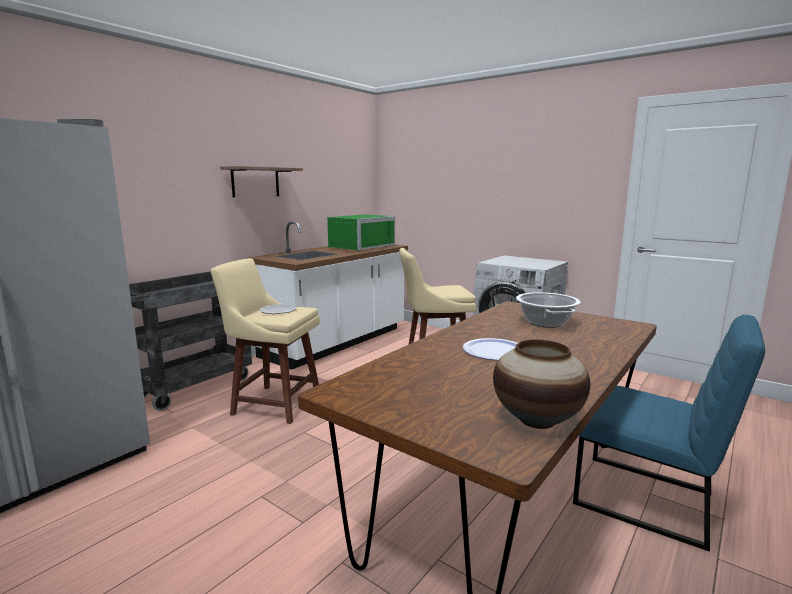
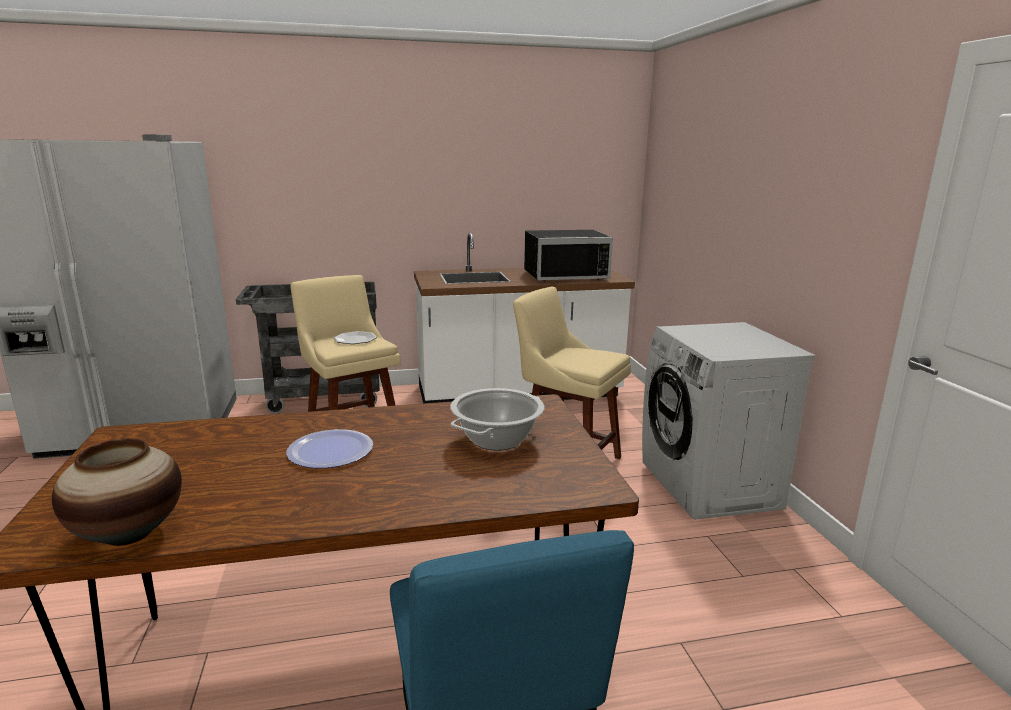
camera: 40 degrees right, 5 degrees up
(255, 182) = (433, 183): shelf -> none
(359, 247) = (564, 275): green microwave -> black microwave

